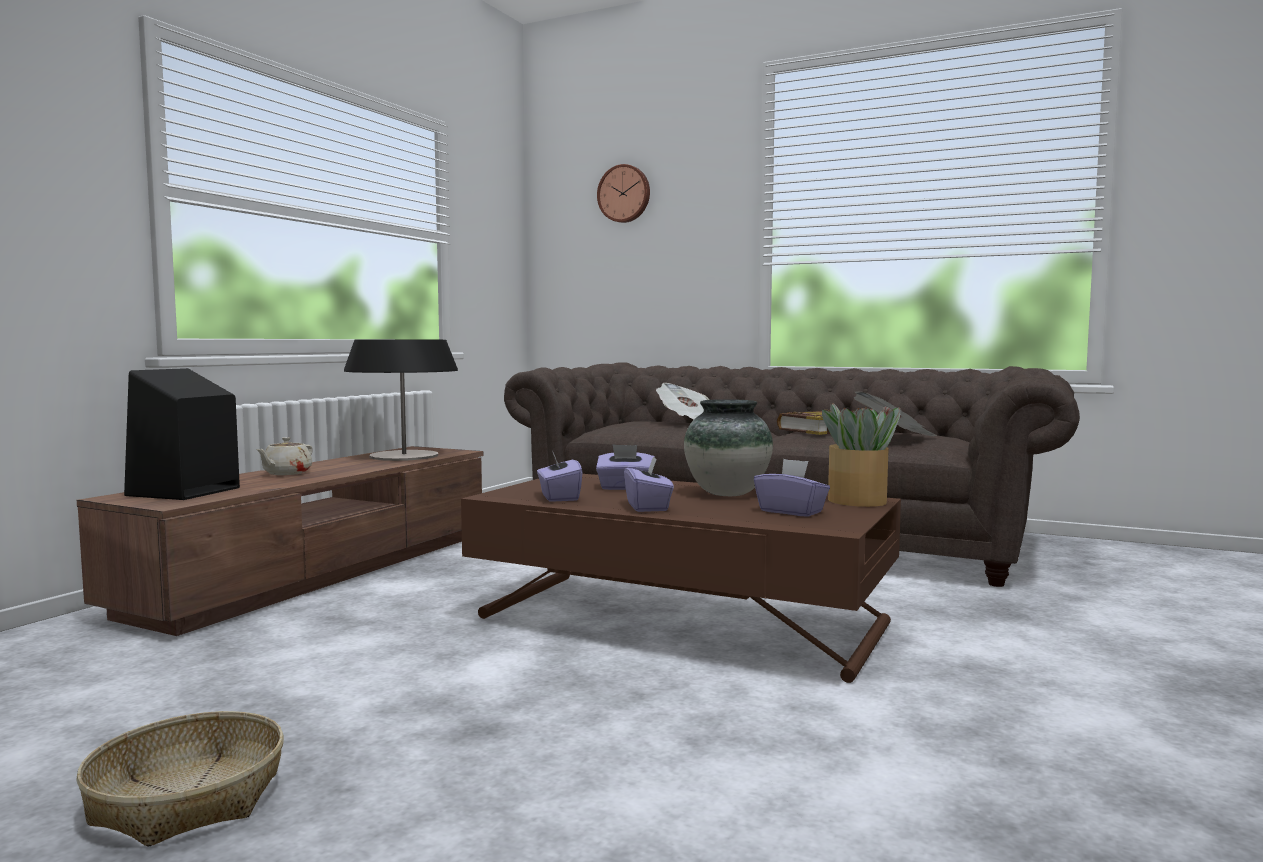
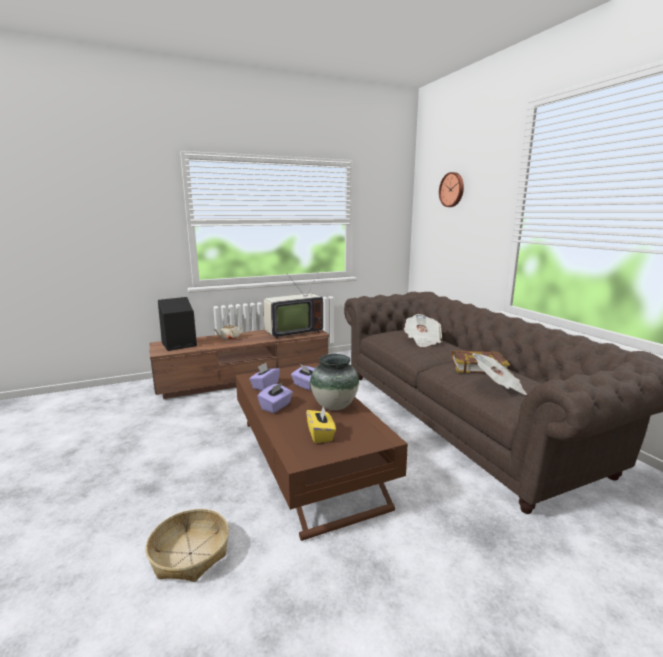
camera: 40 degrees right, 10 degrees up
(186, 799) = (58, 477): basket -> basket (190, 553)
(404, 456) = (292, 332): table lamp -> television
(791, 511) = (320, 435): purple tissue box -> yellow tissue box
(858, 501) = (376, 438): potted plant -> none

